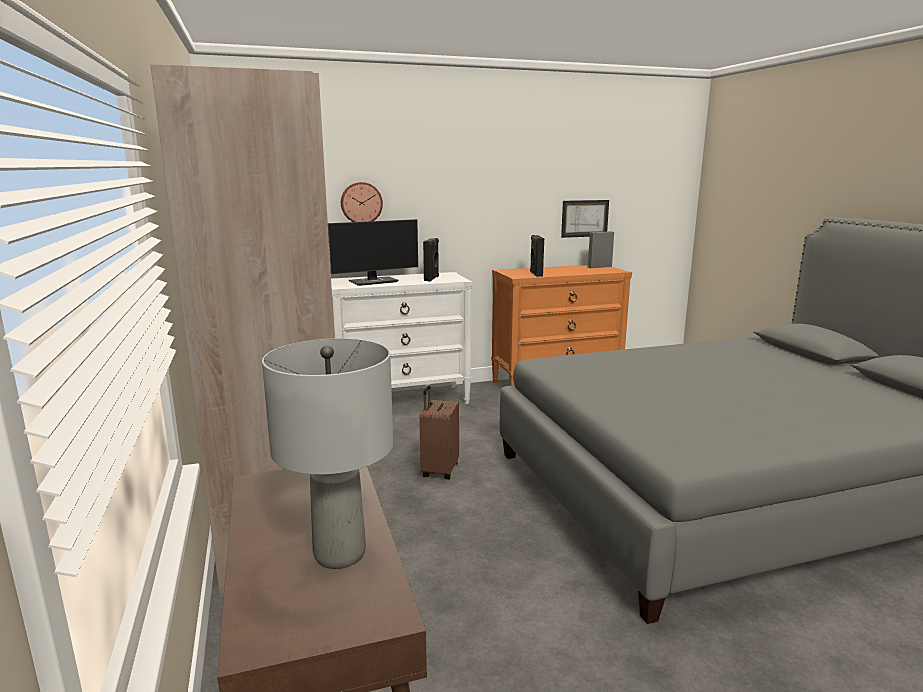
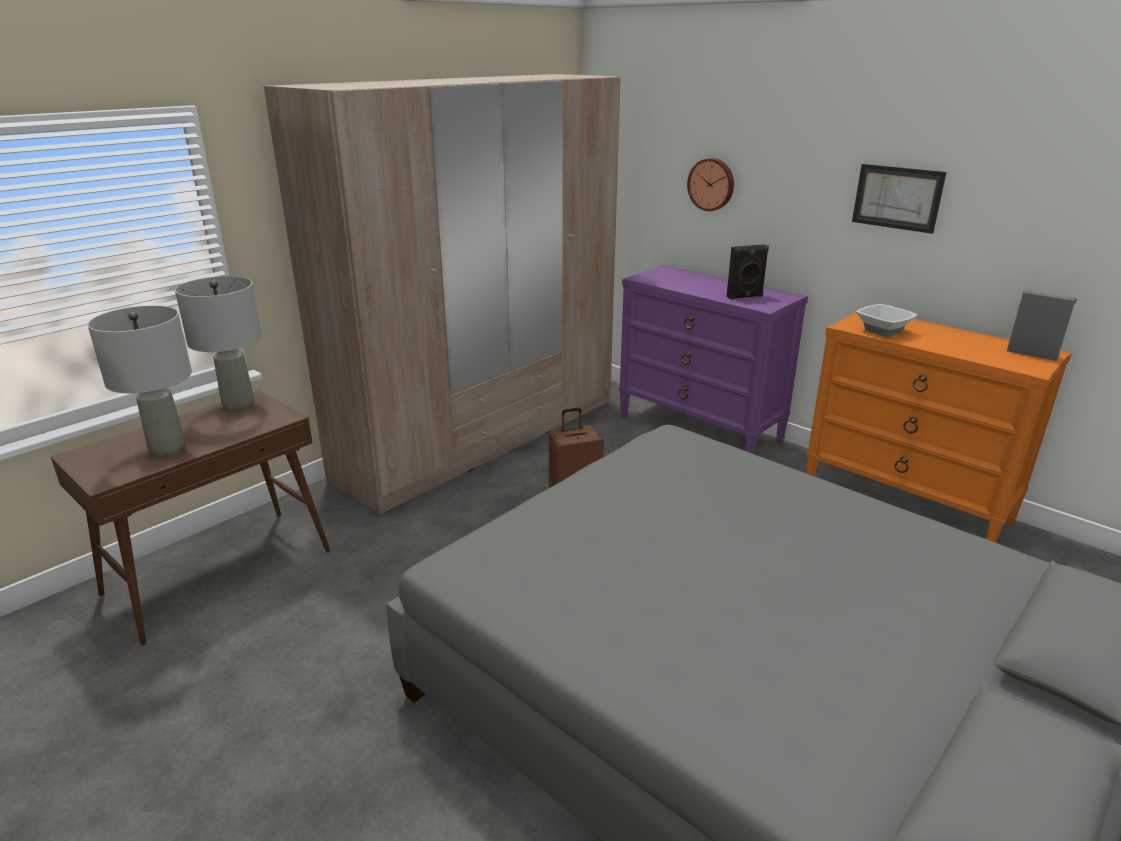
camera: 60 degrees right, 10 degrees up
(265, 493) = (238, 405): none -> grey table lamp
(374, 281) = (684, 282): monitor -> none
(401, 401) = (700, 429): white dresser -> purple dresser
(535, 274) = (882, 331): black speaker -> bowl
(584, 218) = (1048, 264): picture -> picture (897, 197)

